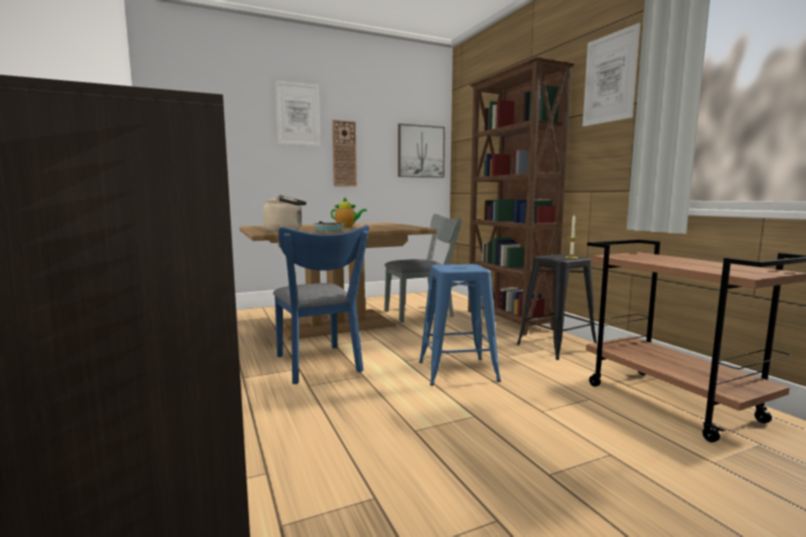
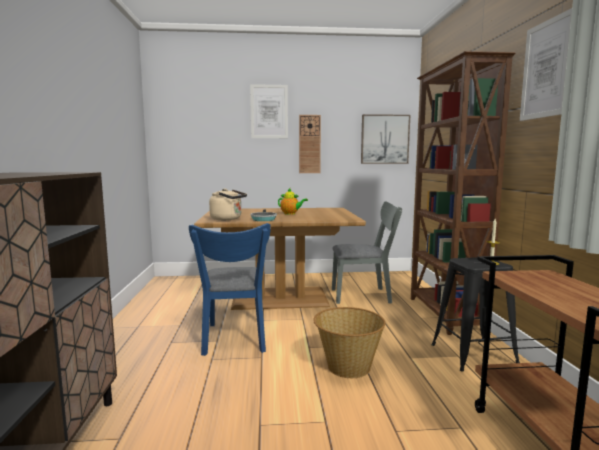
camera: 20 degrees right, 0 degrees up
(457, 371) = (348, 367): blue stool -> basket

